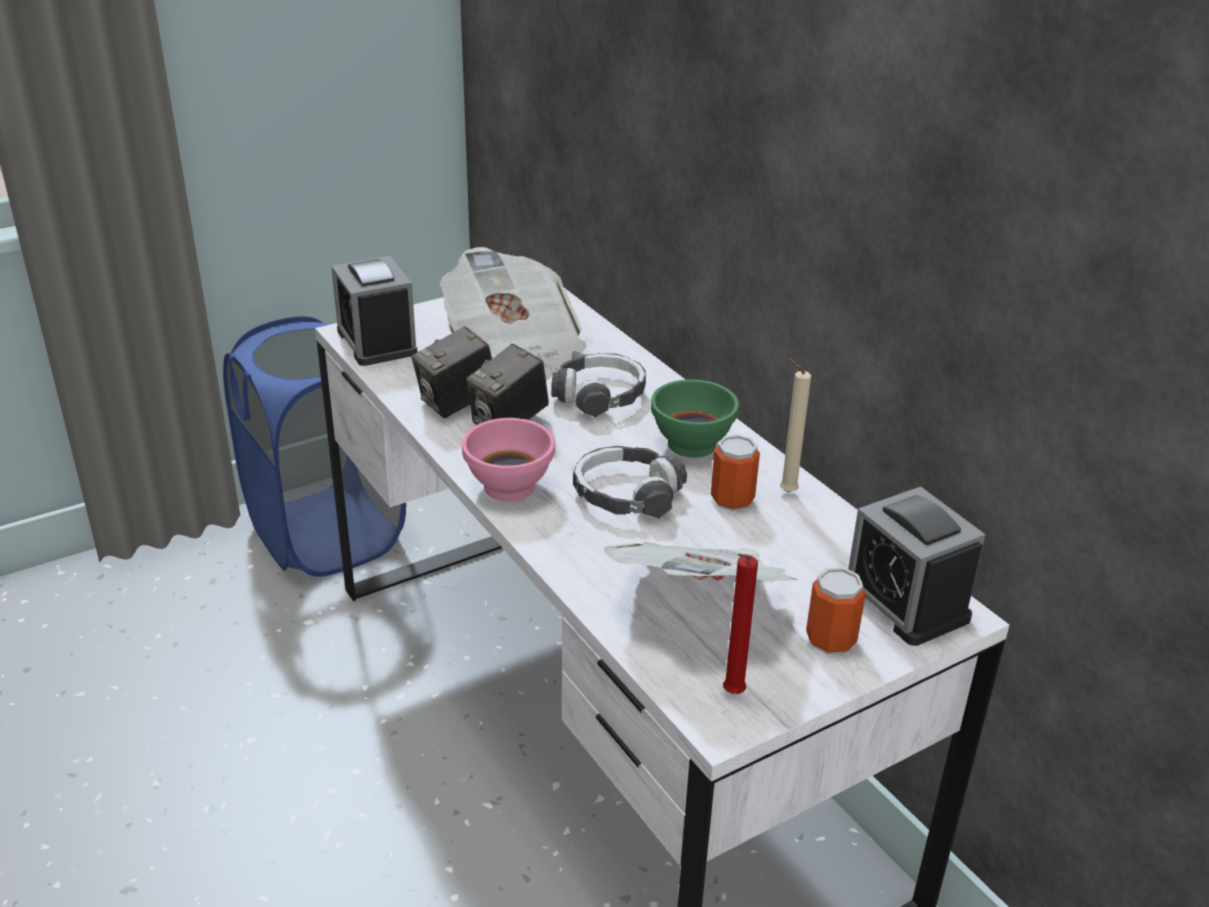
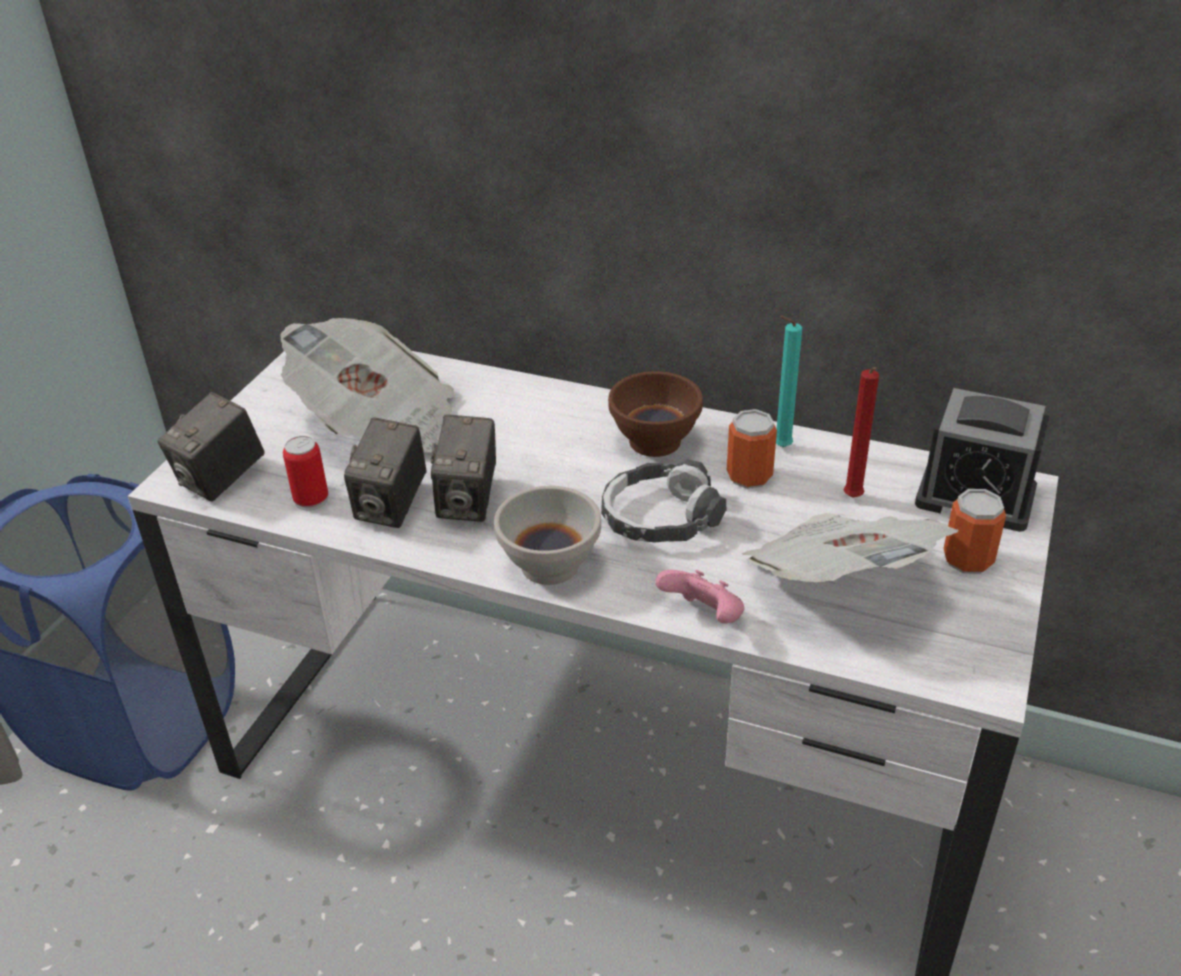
camera: 35 degrees left, 5 degrees up
(377, 342) = (221, 480): alarm clock -> camera
(413, 377) = (311, 500): none -> can
(511, 486) = (551, 564): pink bowl -> white bowl
(569, 570) = (704, 617): none -> pink game controller
(599, 395) = (517, 433): headphones -> none
(690, 444) = (654, 442): green bowl -> brown bowl
(731, 695) = (961, 652): red candle -> red candle (853, 499)
(785, 491) = (779, 447): beige candle -> turquoise candle

